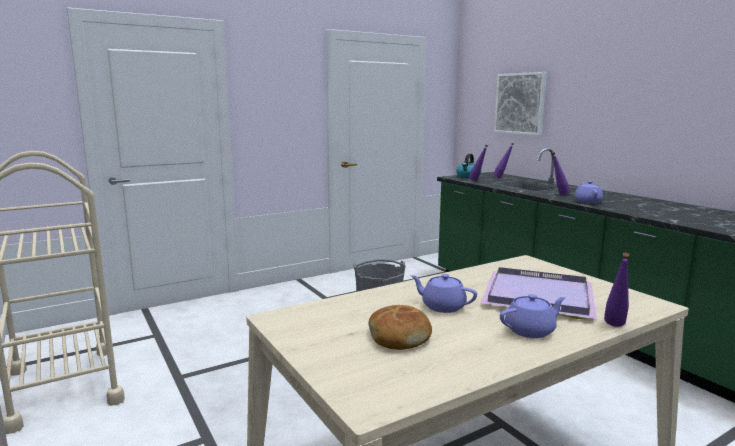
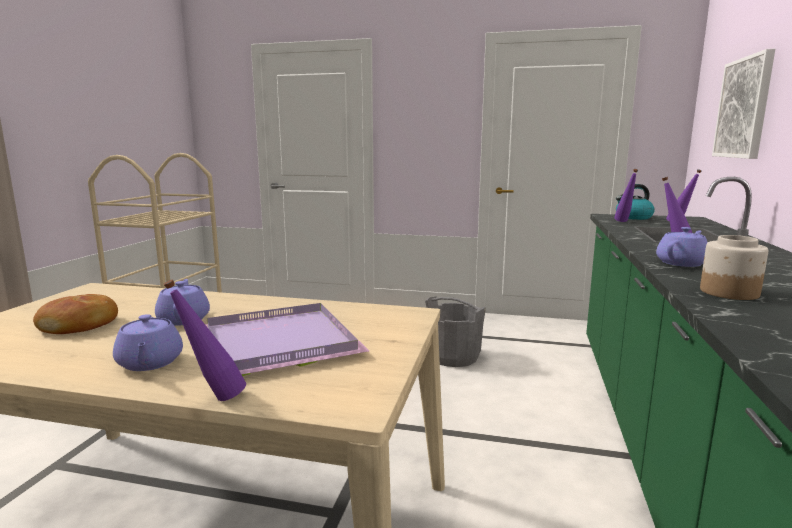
camera: 45 degrees right, 0 degrees up
(531, 330) = (150, 363): purple teapot -> purple teapot turned 45 degrees clockwise
(646, 212) = (728, 292): none -> jar

